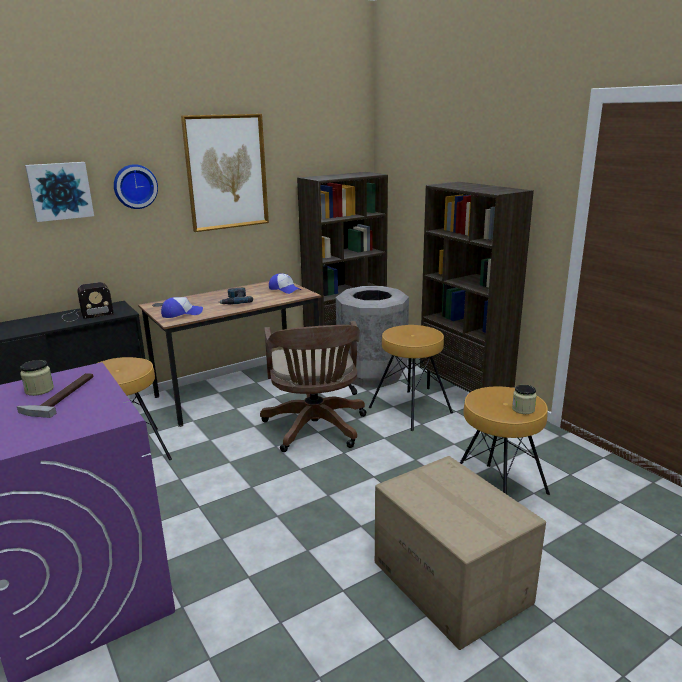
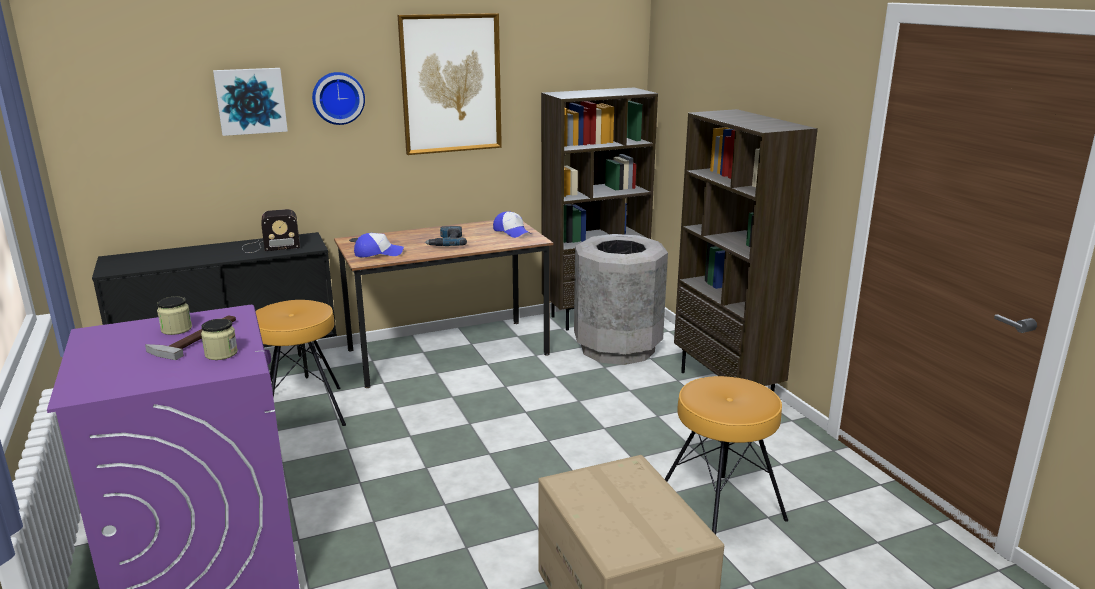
camera: 10 degrees right, 0 degrees up
(316, 430) = (523, 409): brown office chair -> none
(410, 409) = (650, 396): brown stool -> none
(523, 409) = (746, 408): jar -> jar (221, 354)

